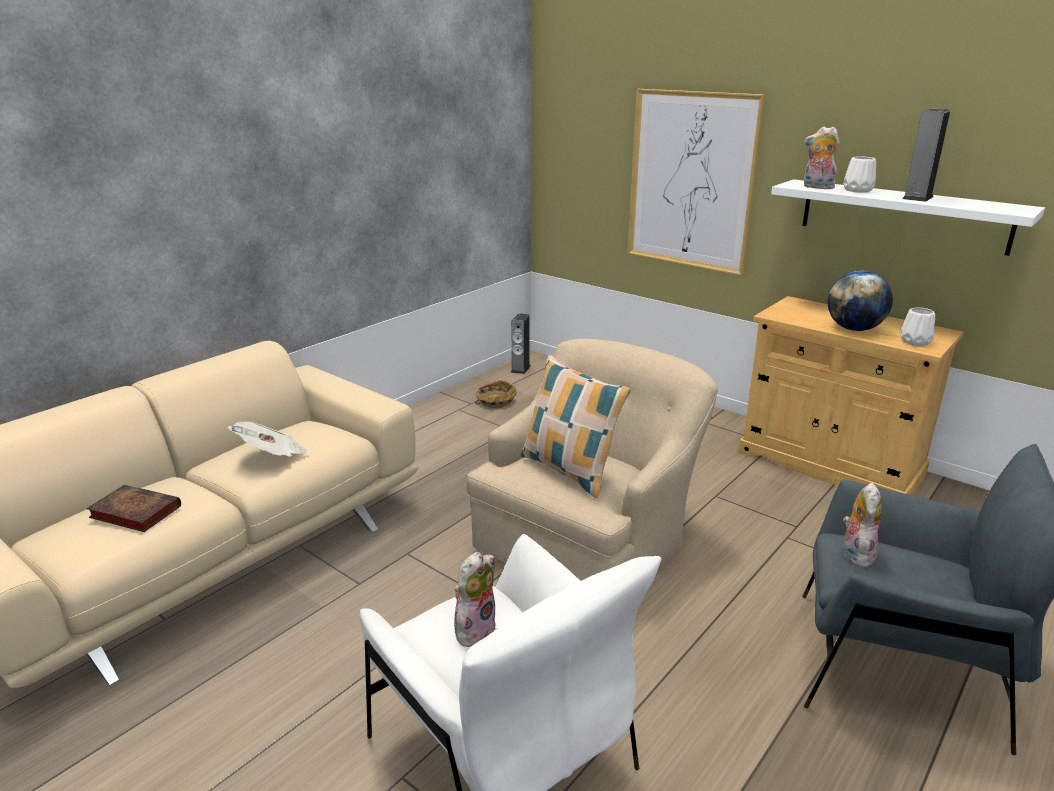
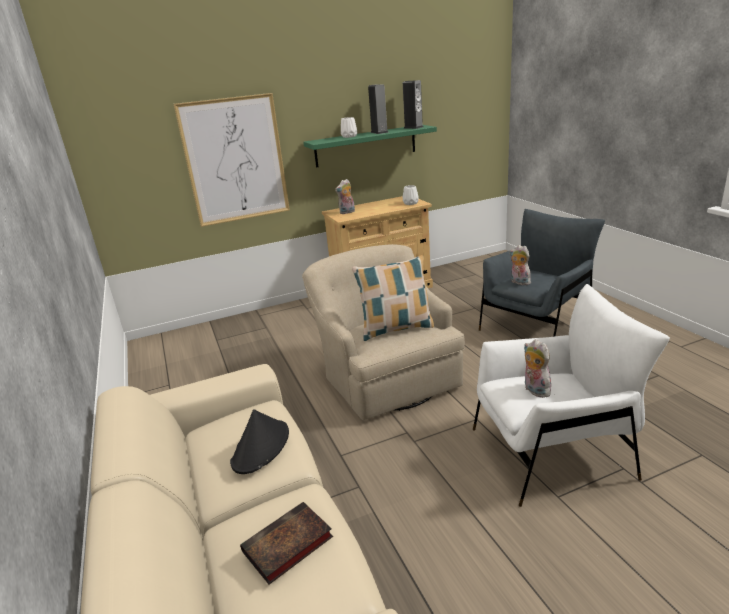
camera: 60 degrees left, 0 degrees up
(273, 456) = (261, 447): newspaper -> black hat
(495, 401) = (181, 373): basket -> none
(520, 369) = (148, 351): speaker -> speaker (413, 127)
(817, 187) = (331, 140): plush toy -> plush toy (347, 212)
(854, 329) = (382, 209): globe -> none
(903, 216) = (365, 146): white shelf -> green shelf

